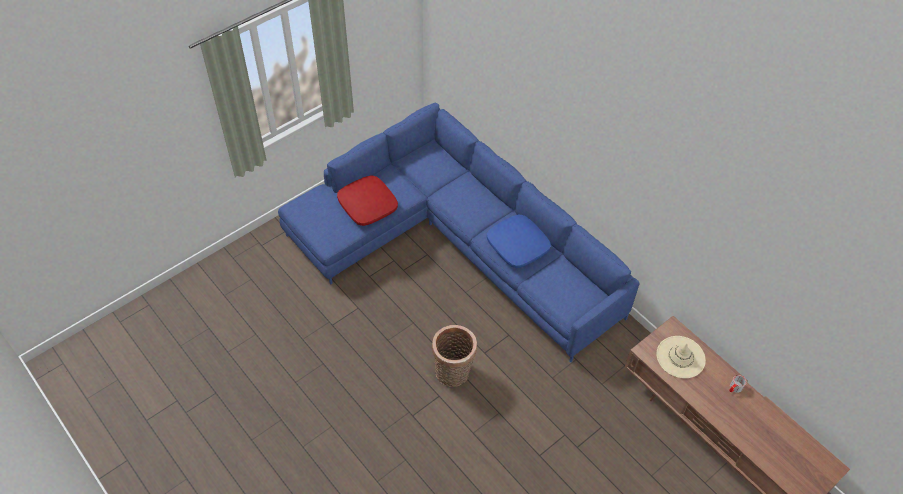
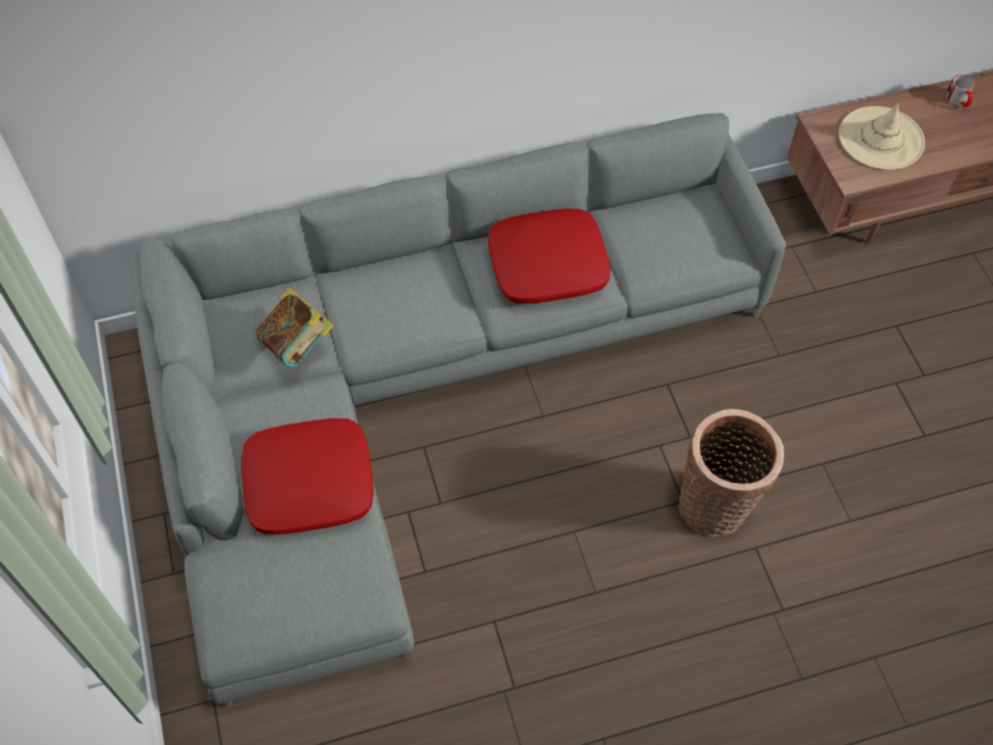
camera: 65 degrees left, 5 degrees up
(428, 176) = (298, 345): none -> book
(453, 242) = (417, 390): blue sofa -> grey sofa
(518, 246) = (548, 265): blue pillow -> red pillow

